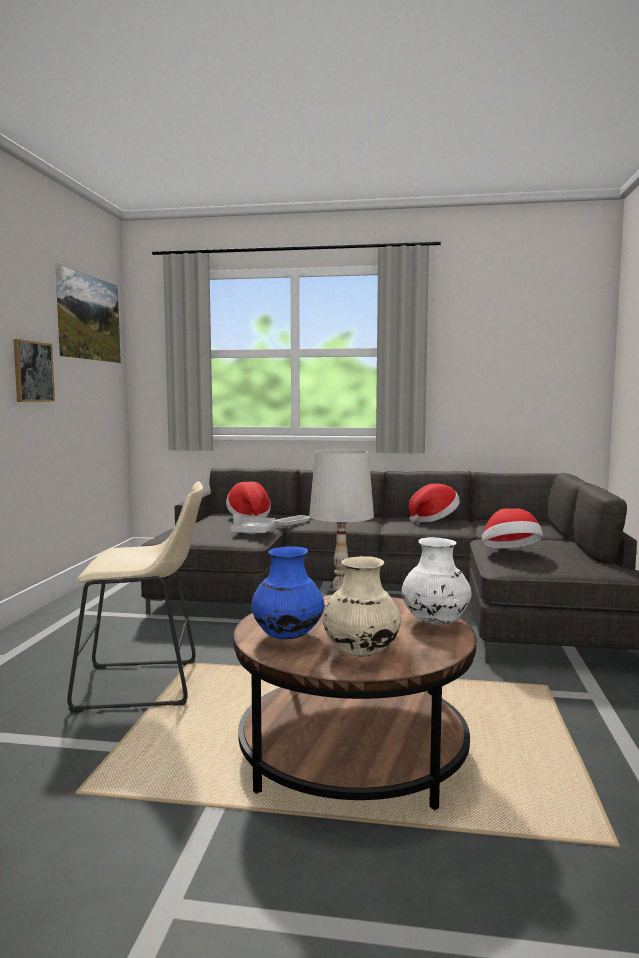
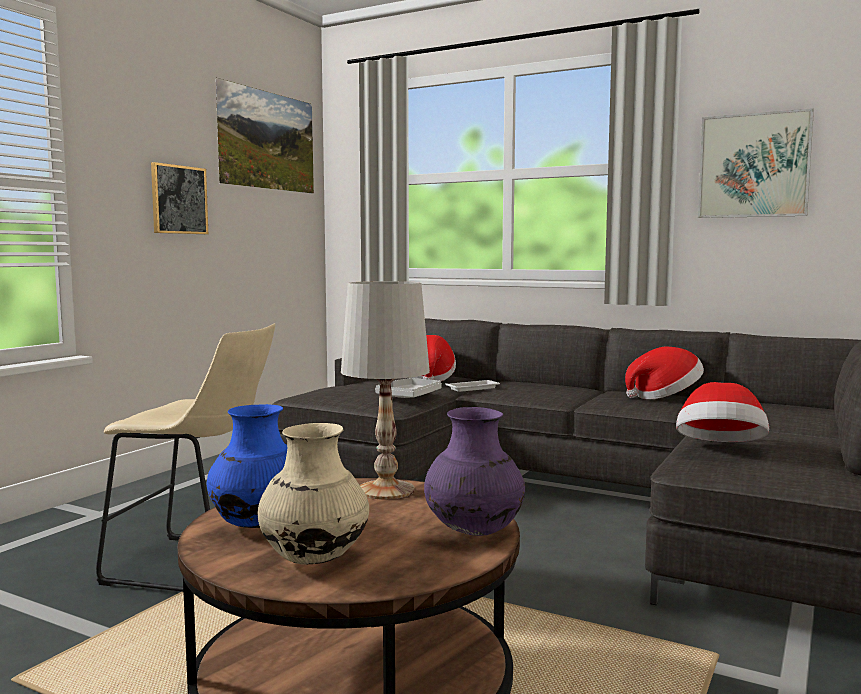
camera: 20 degrees right, 0 degrees up
(435, 622) = (473, 532): white vase -> purple vase
(477, 354) = (753, 165): none -> picture

